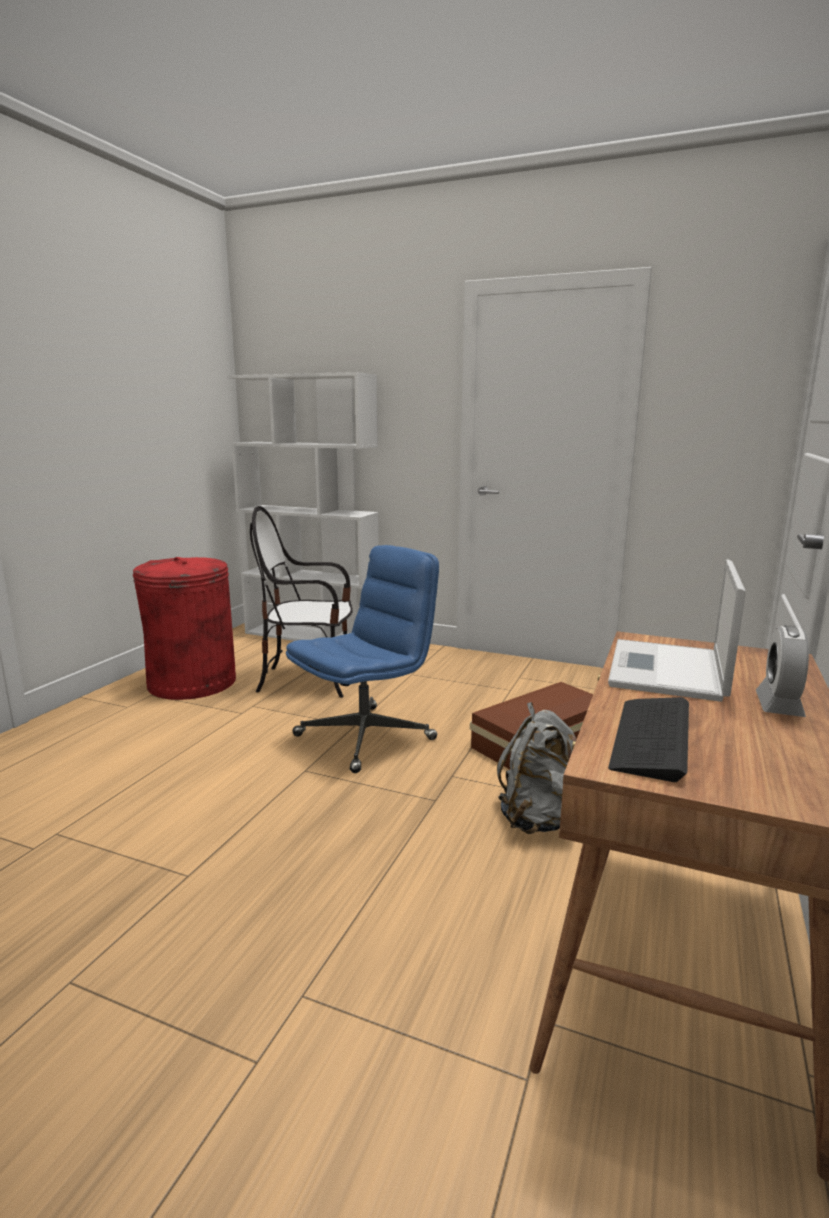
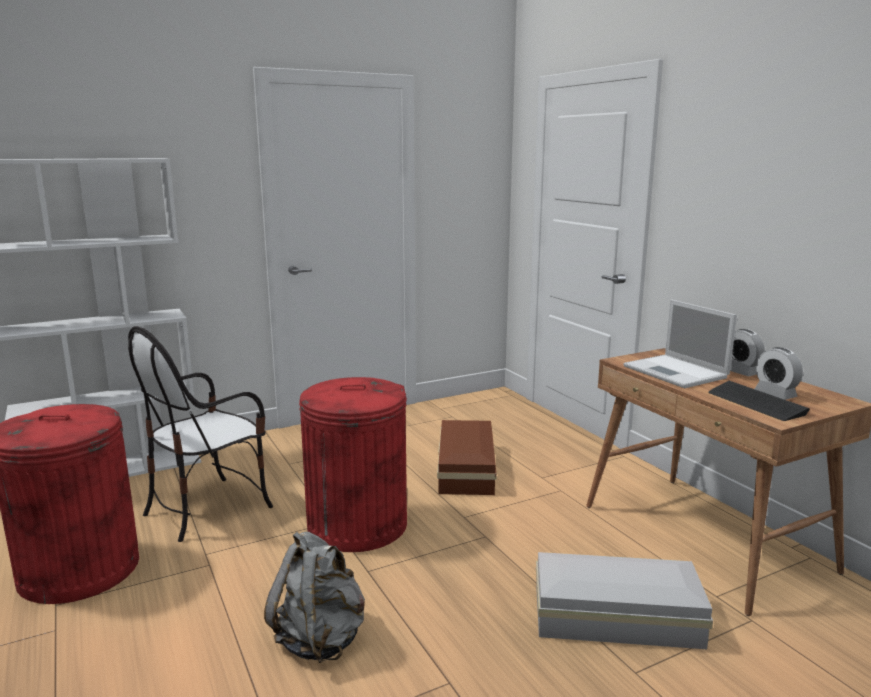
camera: 50 degrees left, 0 degrees up
(366, 737) = (358, 524): blue office chair -> red trash can
(392, 945) = (619, 618): none -> white storage box
(540, 818) = (550, 512): grey backpack -> grey backpack (320, 639)
(728, 744) = (775, 394): none -> alarm clock

